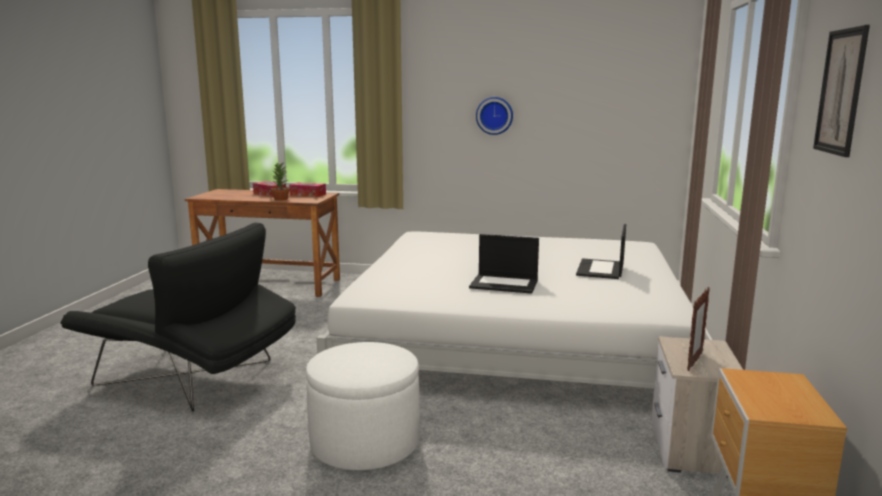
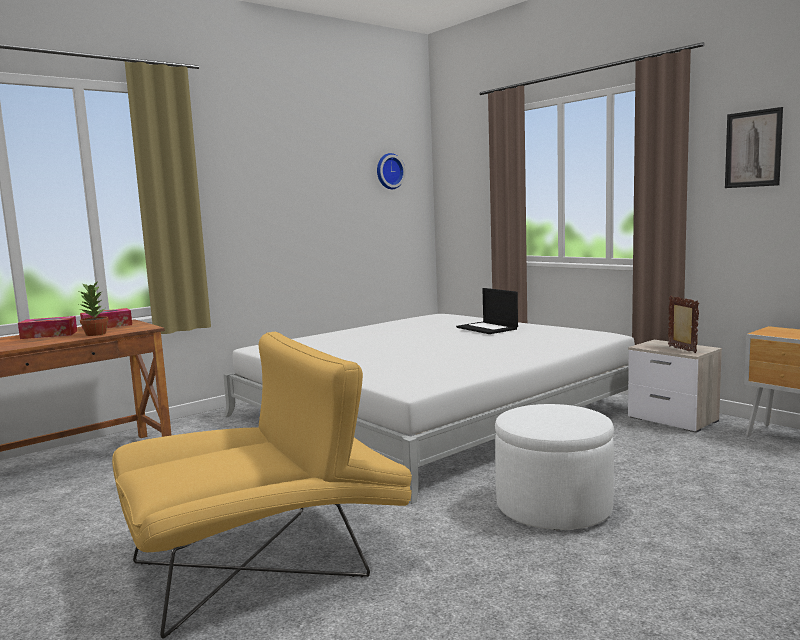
camera: 50 degrees left, 5 degrees down
(193, 377) = (266, 561): black armchair -> yellow armchair
(494, 115) = (287, 211): wall clock -> wall clock (389, 171)
(505, 284) = (468, 350): laptop -> none

